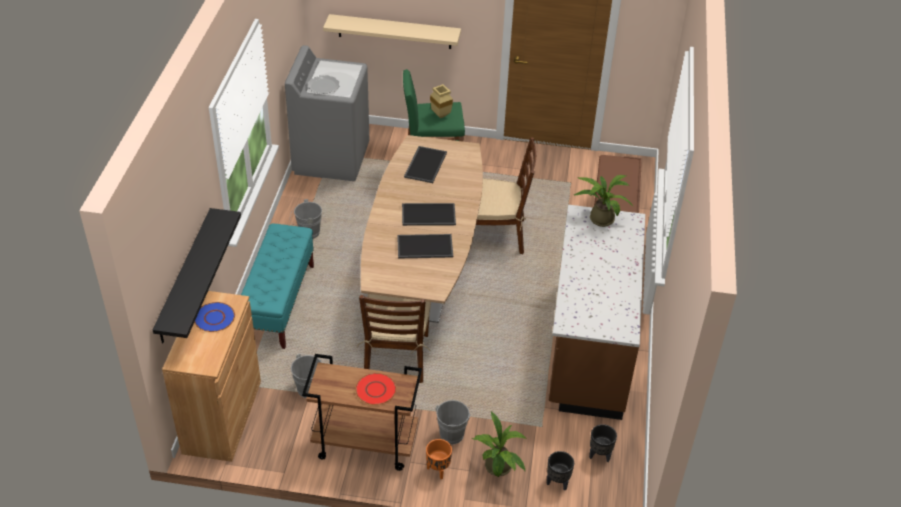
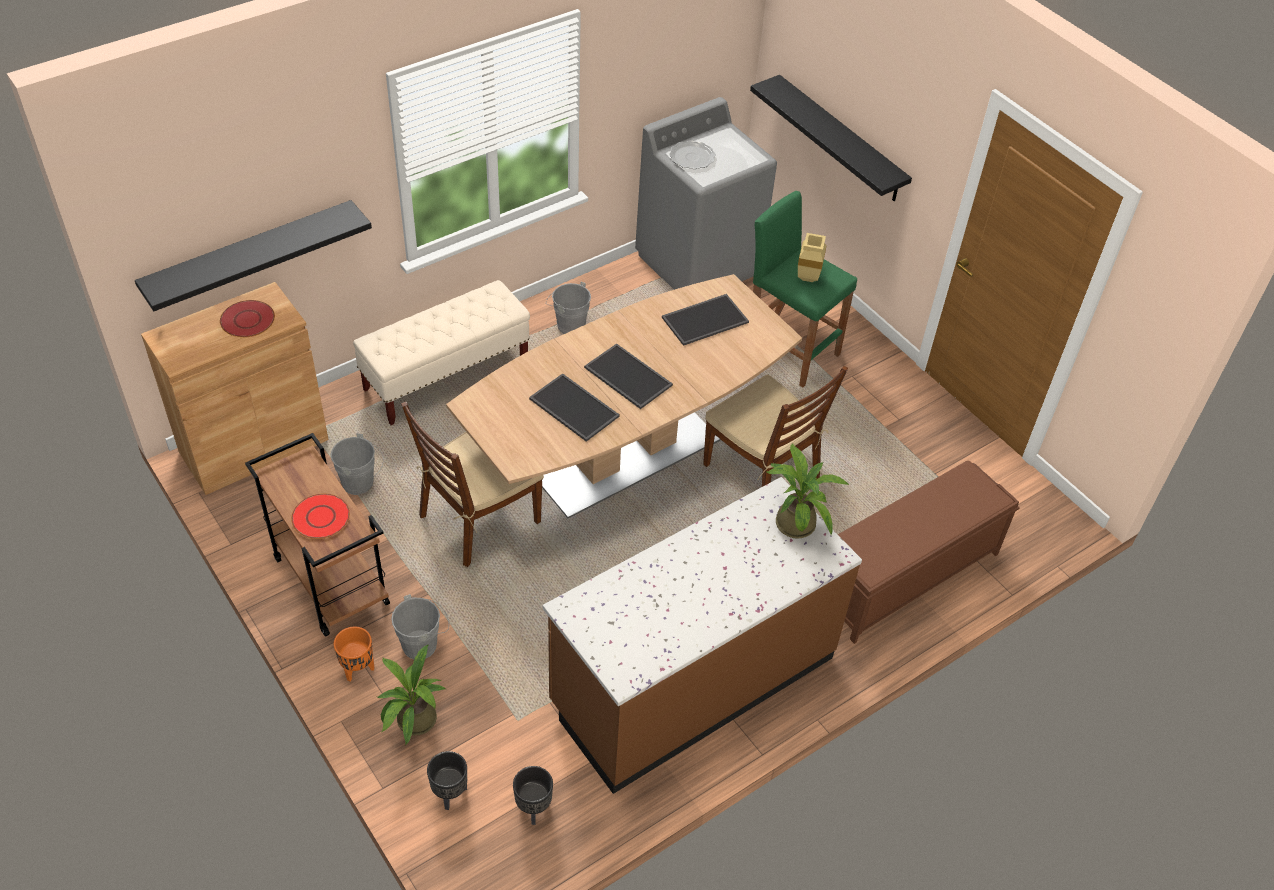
camera: 45 degrees right, 5 degrees up
(214, 318) = (247, 320): blue plate -> red plate
(279, 303) = (447, 376): turquoise bench -> beige bench
(394, 31) = (840, 139): beige shelf -> black shelf

